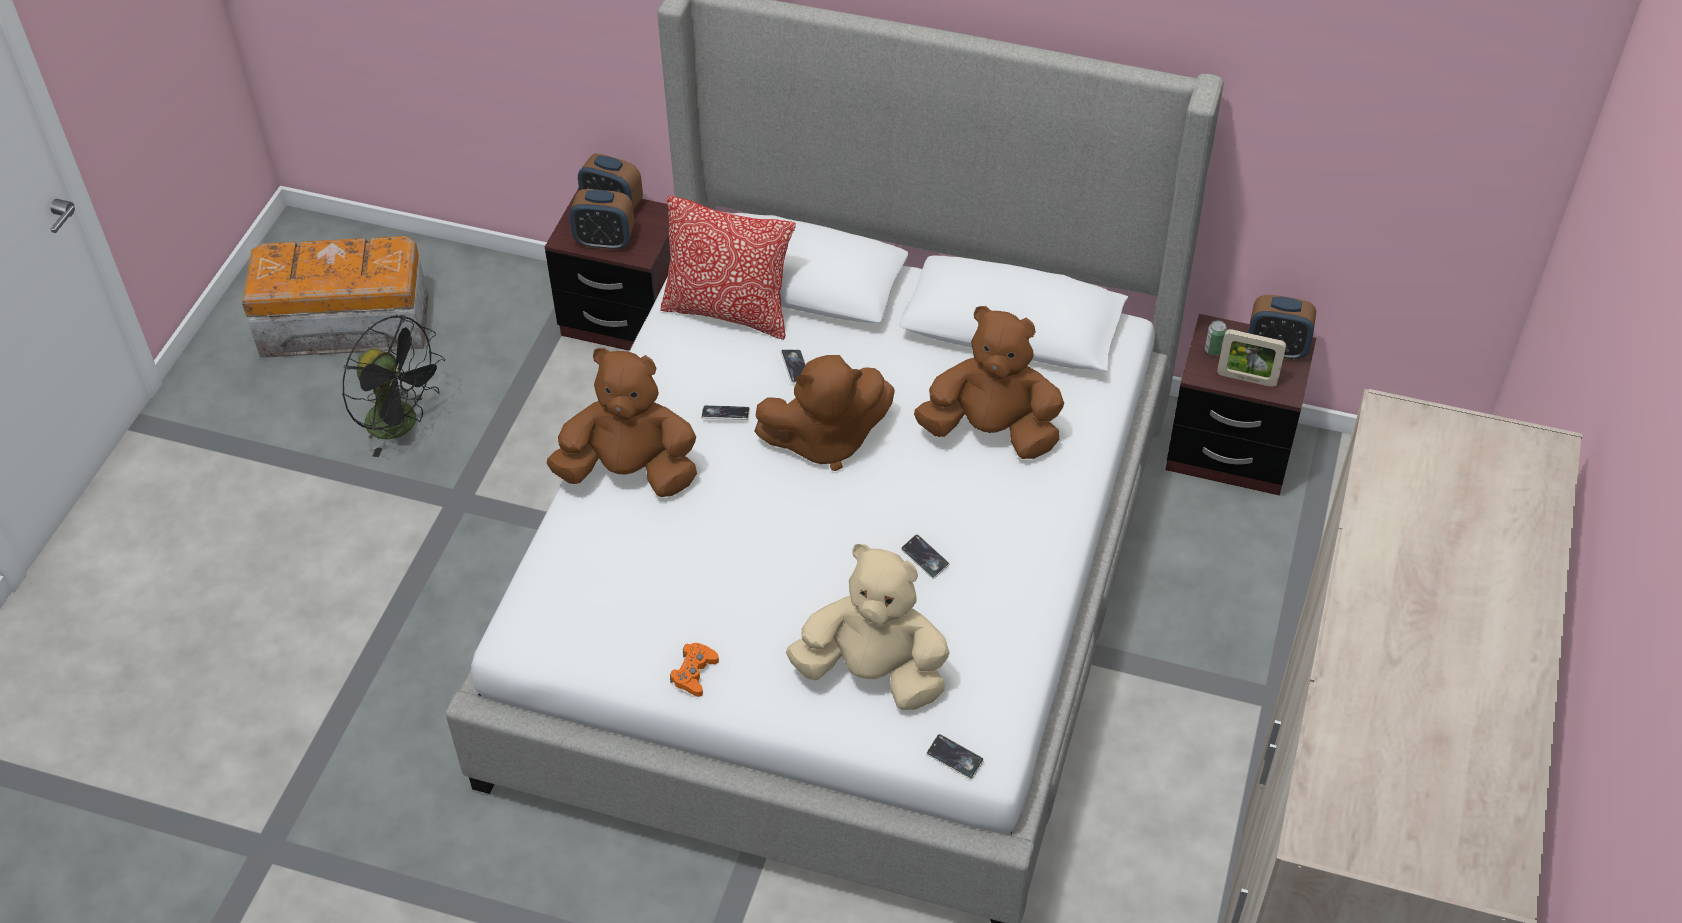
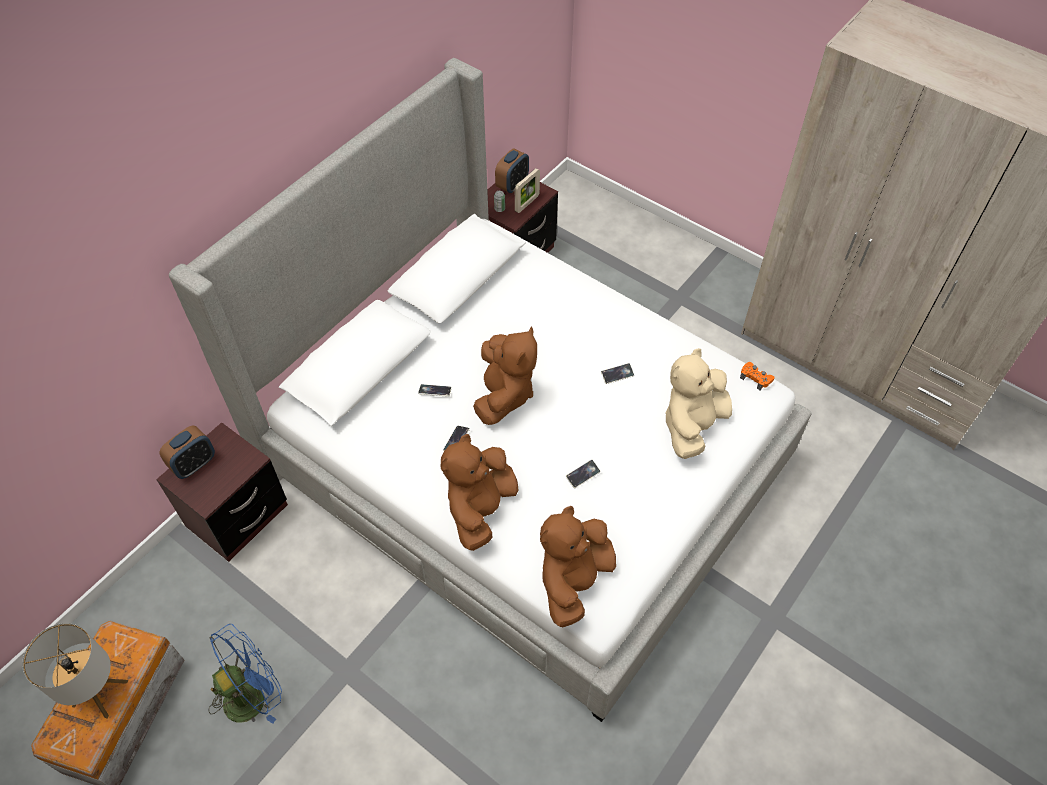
camera: 70 degrees left, 5 degrees up
(327, 268) = (100, 693): none -> table lamp
(402, 424) = (252, 694): black fan -> blue fan
(604, 241) = (225, 478): alarm clock -> none
(694, 673) = (662, 518): orange game controller -> orange game controller (755, 378)
(729, 312) = (364, 413): pillow -> none
(954, 758) = (764, 406): phone -> phone (583, 475)
(991, 431) = (534, 313): brown plush toy -> brown plush toy (573, 581)

